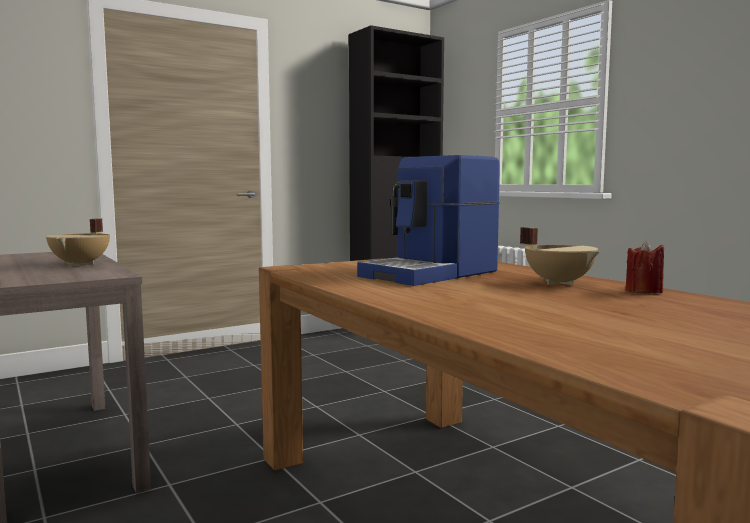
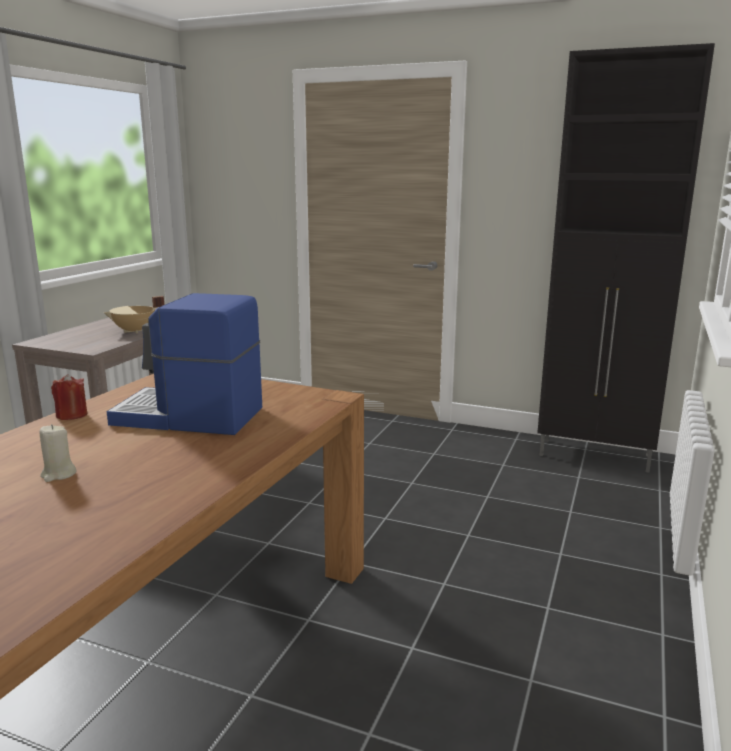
camera: 55 degrees right, 10 degrees up
(529, 299) = (58, 474): none -> beige candle
(559, 282) = (176, 471): beige cooking pot -> none
(643, 291) = (142, 516): red candle -> red candle (72, 415)

